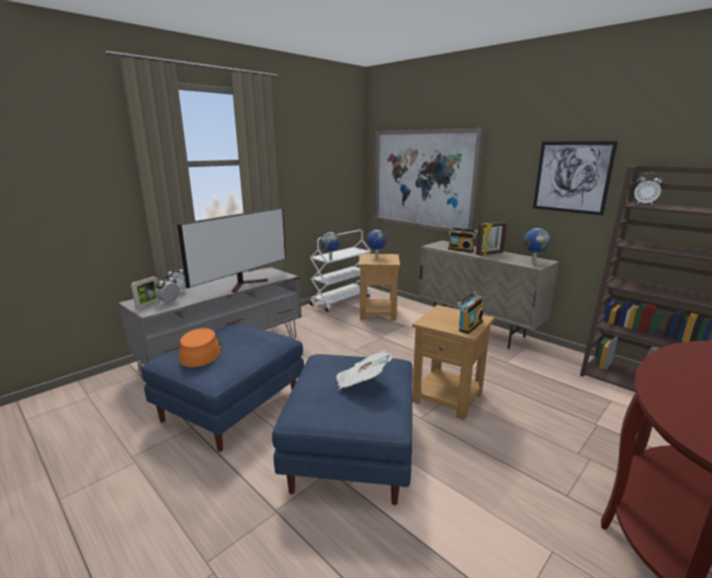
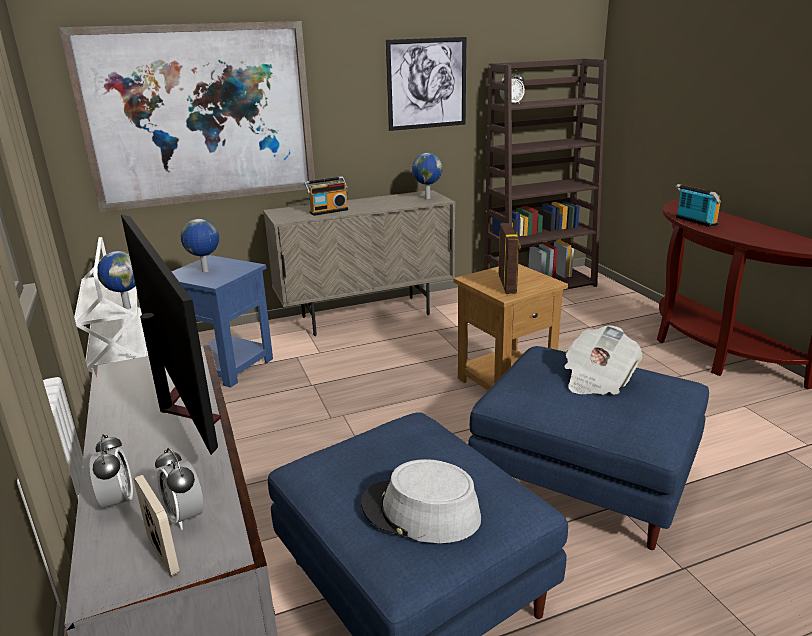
camera: 65 degrees left, 5 degrees up
(201, 352) = (420, 512): orange hat -> grey hat
(378, 312) = (226, 366): brown side table -> blue side table
(469, 326) = (532, 277): radio -> radio (694, 221)
(490, 254) = (367, 204): picture frame -> picture frame (508, 284)

